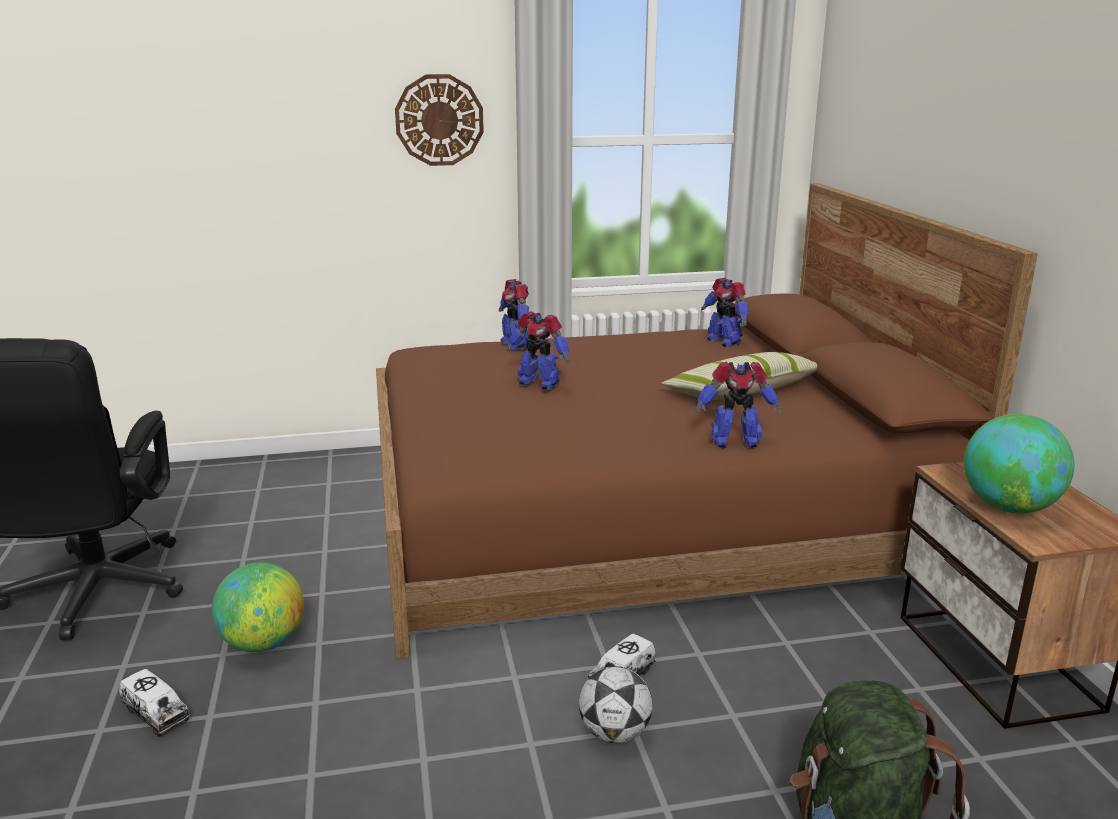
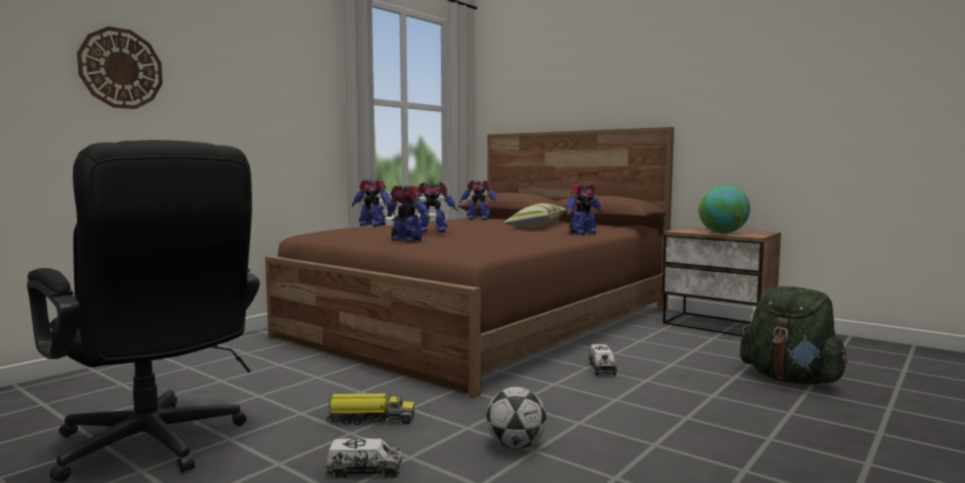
camera: 40 degrees left, 15 degrees down
(263, 643) = (370, 420): globe -> toy truck
(439, 120) = (291, 75): wall clock -> wall clock (121, 68)
(452, 405) = (406, 240): none -> toy robot
(614, 733) = (641, 384): football -> football (515, 445)

